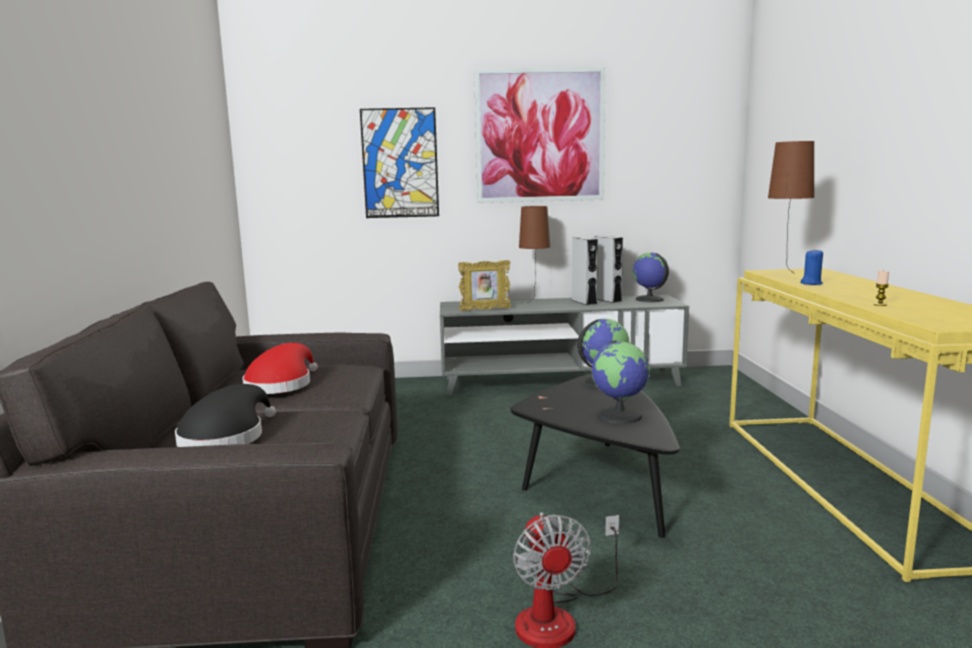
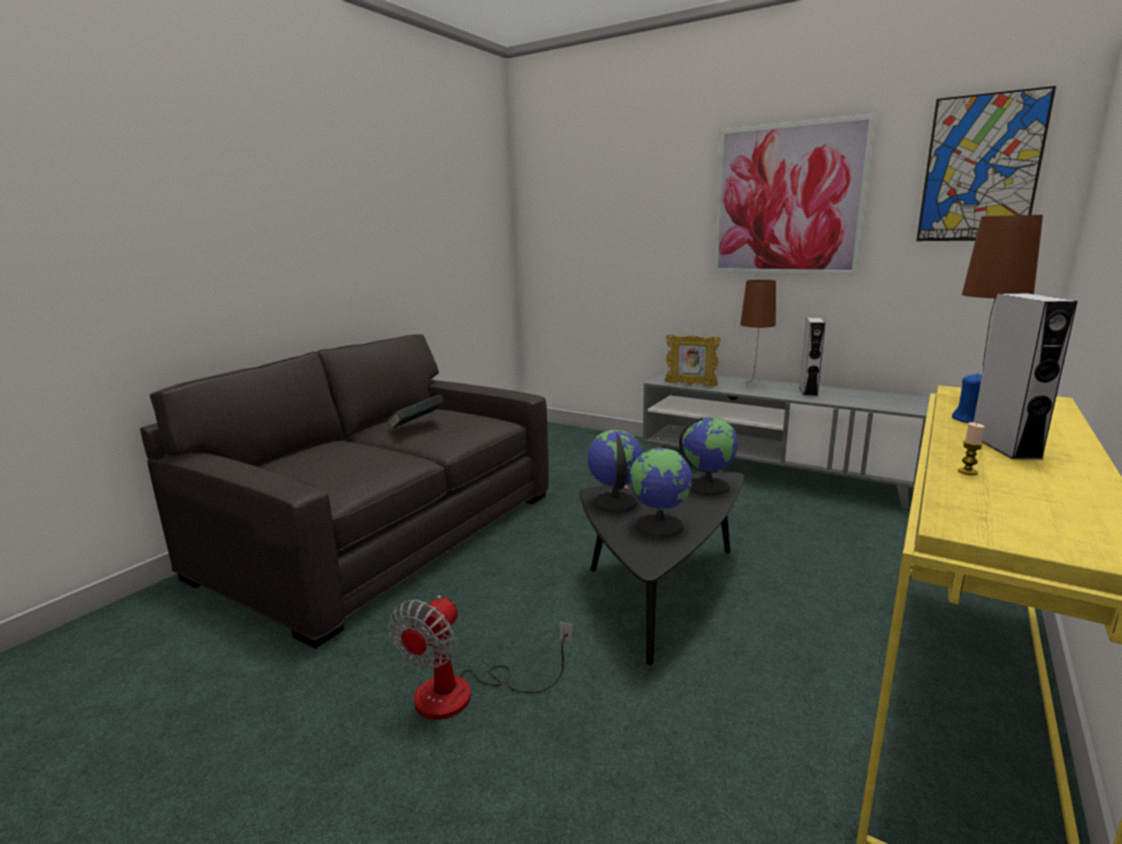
camera: 35 degrees right, 5 degrees up
(226, 437) = (313, 462): black hat -> none
(281, 384) = (417, 427): red hat -> book
(400, 163) = (643, 231): picture -> picture (981, 169)
(607, 300) = (839, 392): grey speaker -> grey speaker (1004, 446)
(649, 299) = (892, 399): globe -> globe (614, 502)

